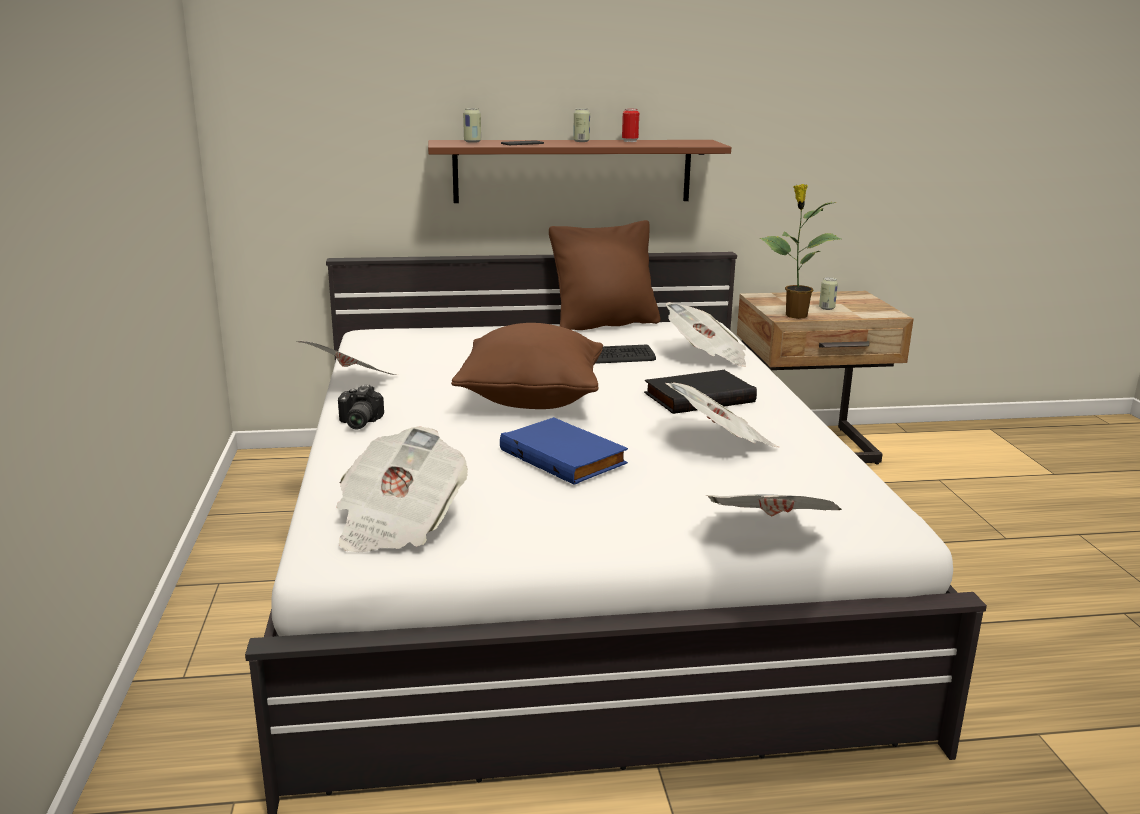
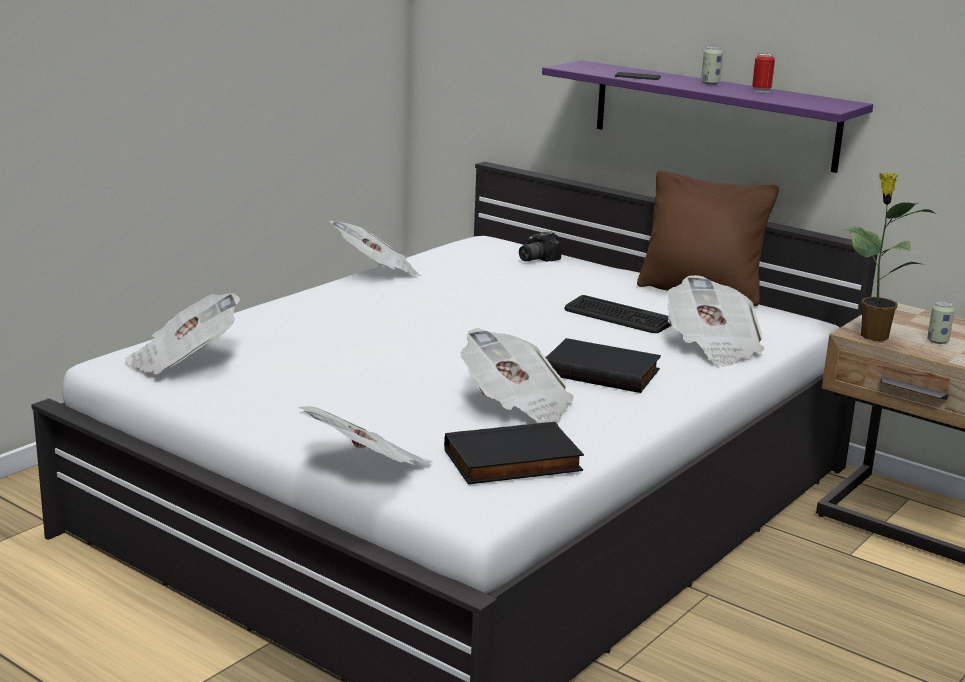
camera: 45 degrees right, 0 degrees up
(357, 423) = (313, 298): camera -> camera (535, 259)
(472, 141) = (605, 68): can -> none
(531, 400) = (463, 325): brown pillow -> none
(565, 456) = (375, 367): blue book -> none
(573, 171) = (714, 115): brown shelf -> purple shelf
(824, 482) = (512, 462): none -> black book

